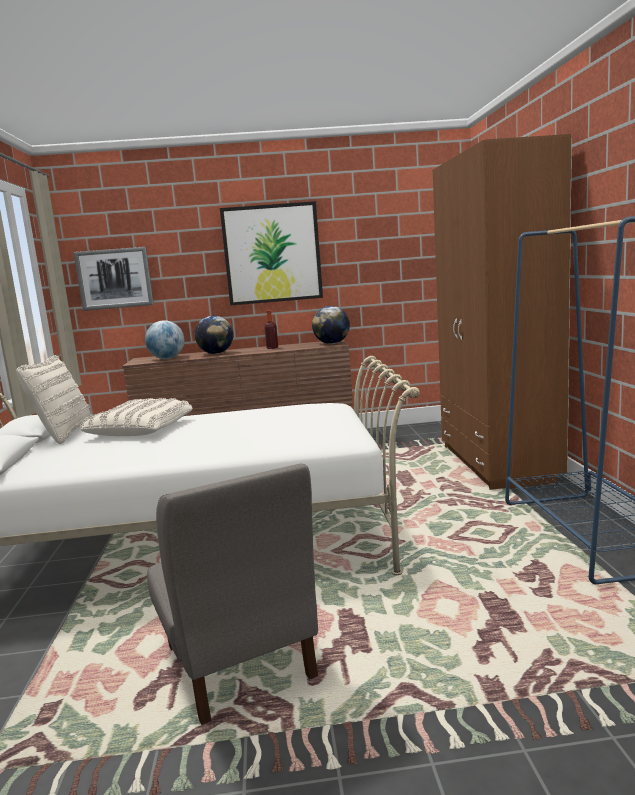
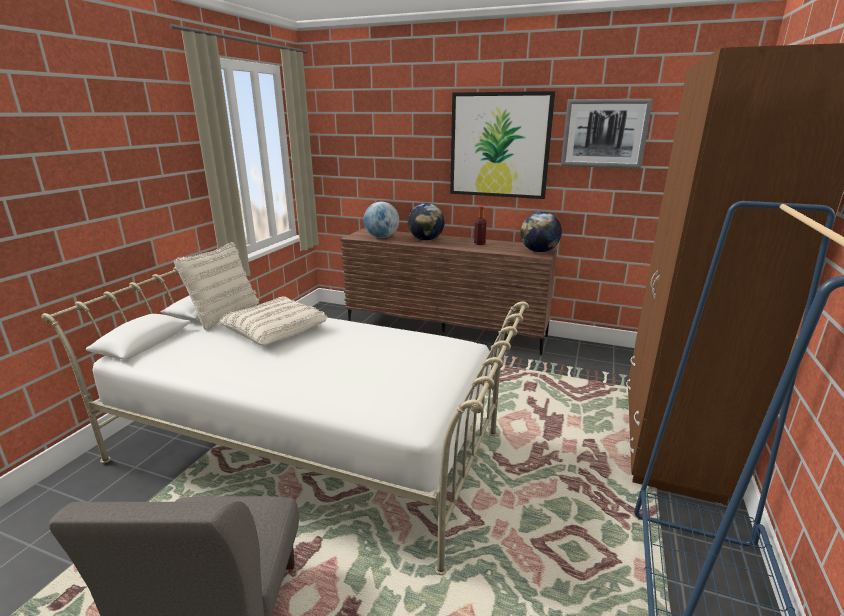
camera: 25 degrees right, 10 degrees up
(114, 278) = (354, 154): picture -> picture (604, 133)

